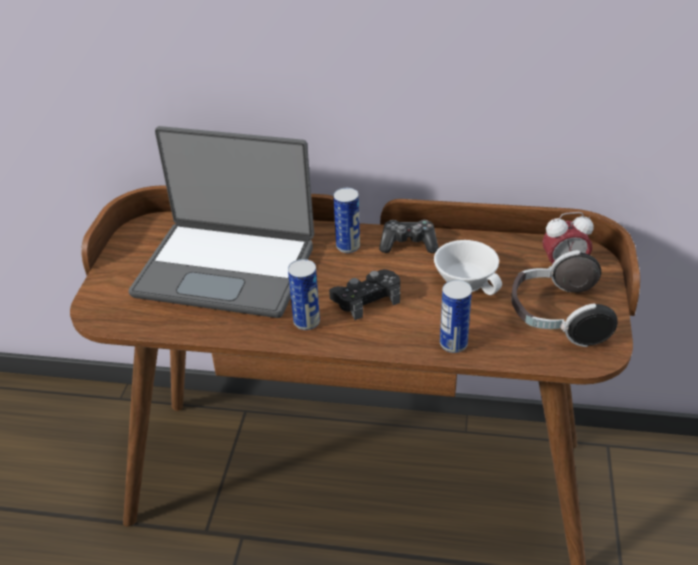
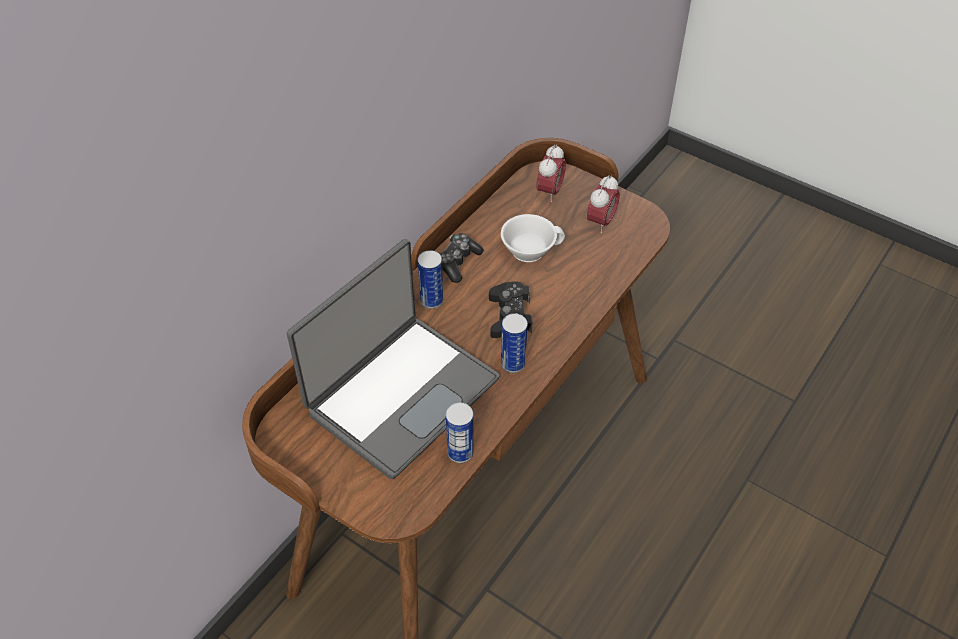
camera: 65 degrees left, 10 degrees up
(453, 344) = (594, 288): can -> can (460, 453)
(556, 317) = (601, 222): headphones -> alarm clock

